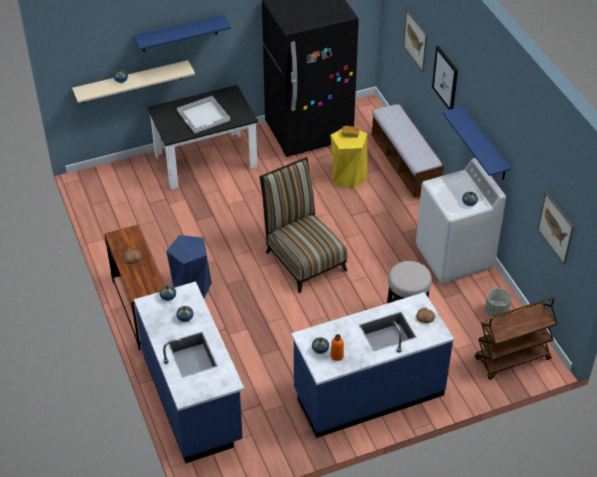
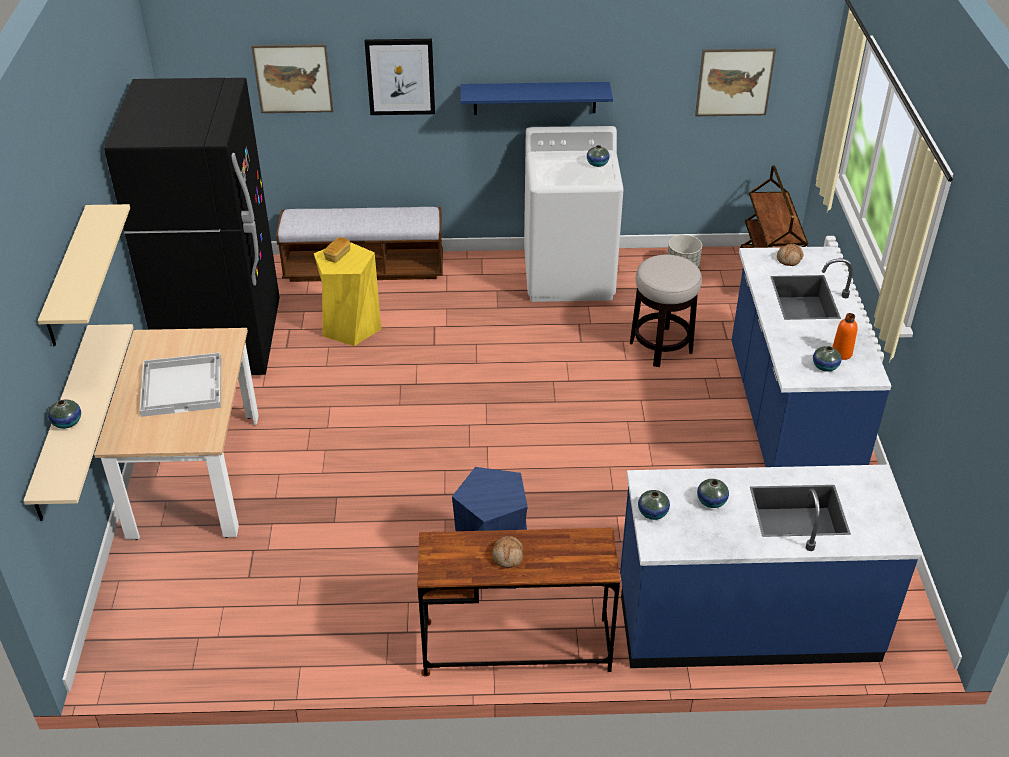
camera: 70 degrees left, 5 degrees down
(179, 33) = (68, 277): blue shelf -> beige shelf
(205, 161) = (195, 475): black dining table -> beige dining table
(303, 257) = (493, 416): chair -> none

